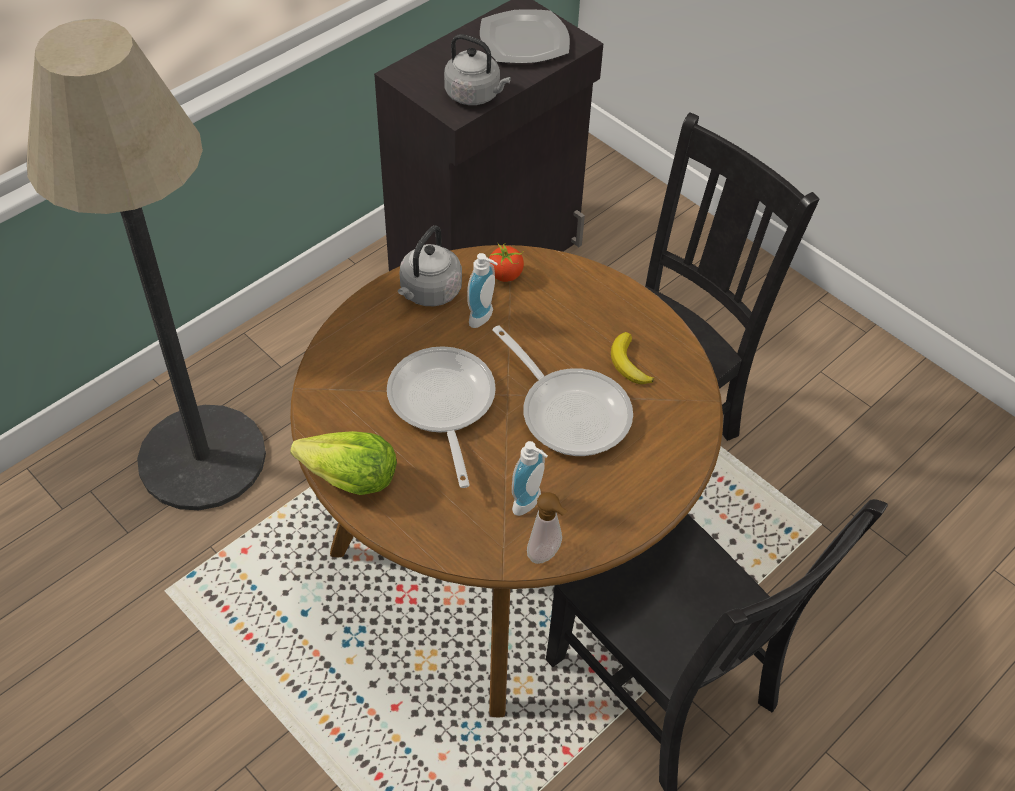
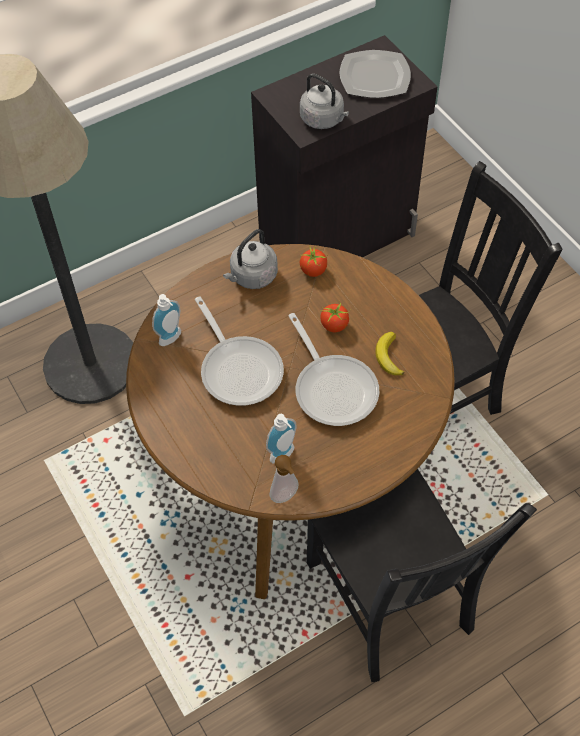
camera: 15 degrees right, 5 degrees up
(349, 479) = (158, 414): lettuce -> none
(442, 406) = (239, 368): frying pan -> frying pan turned 150 degrees clockwise
(484, 318) = (288, 304): soap dispenser -> soap dispenser (172, 339)
(550, 336) = (334, 325): none -> tomato

